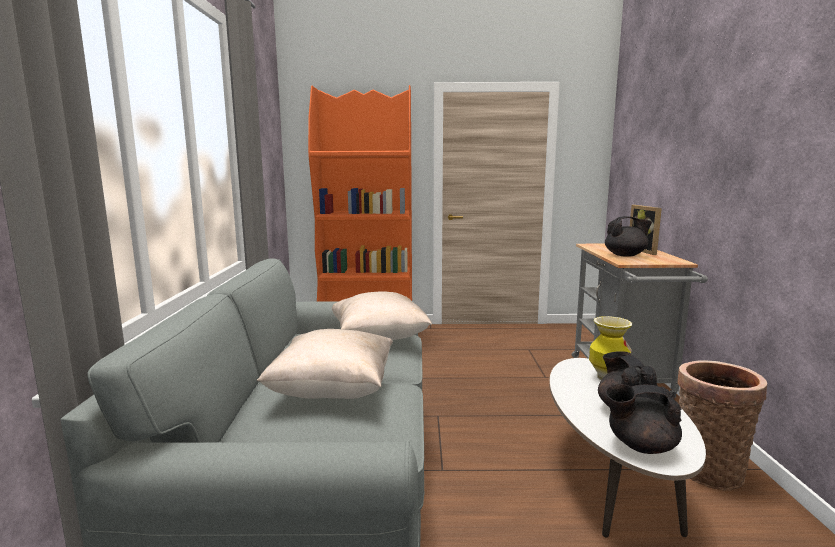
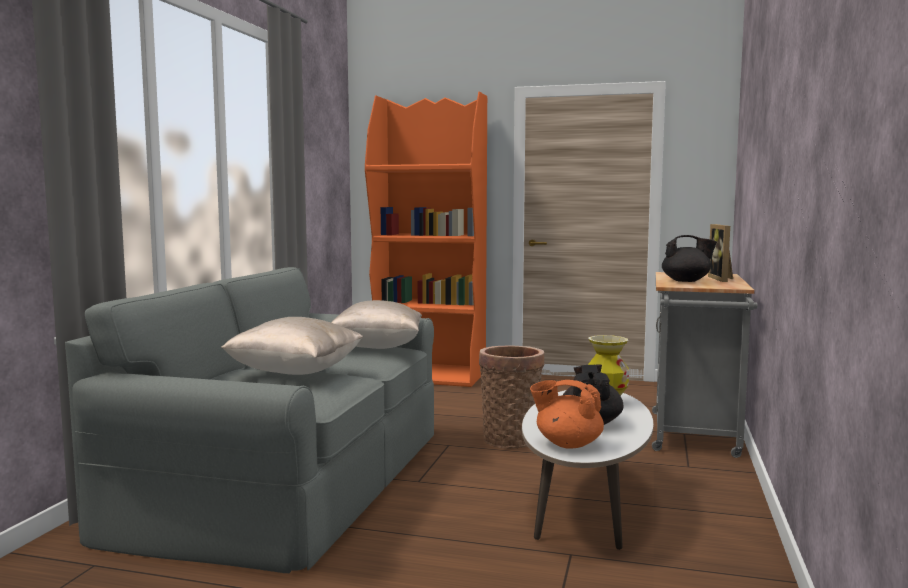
camera: 15 degrees right, 5 degrees down
(640, 446) = (567, 444): black teapot -> orange teapot
(708, 469) = (708, 511): basket -> basket (510, 439)

